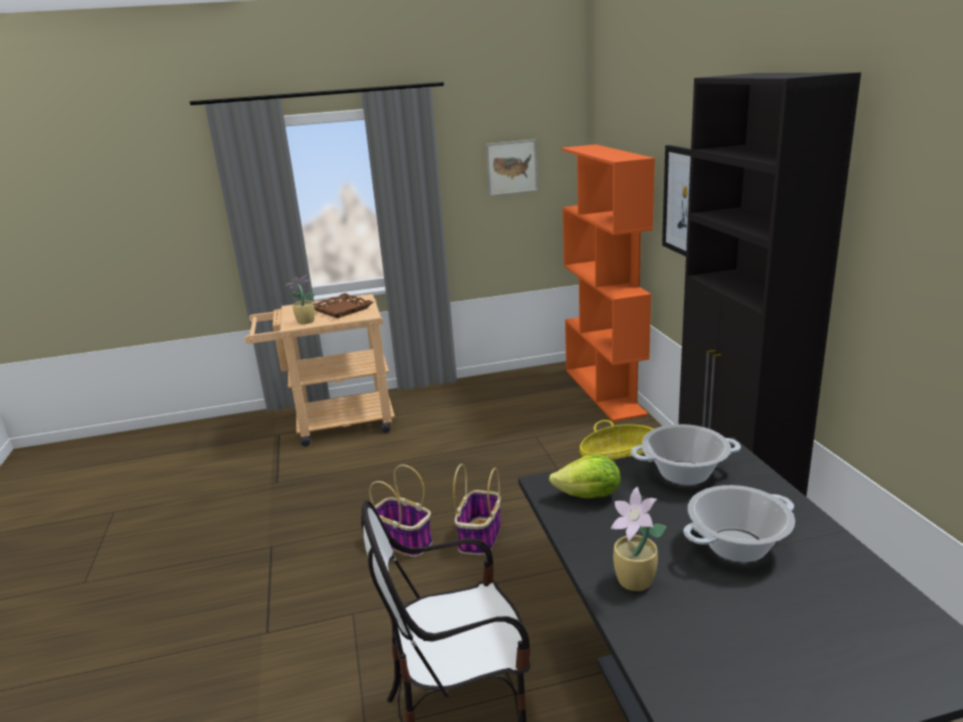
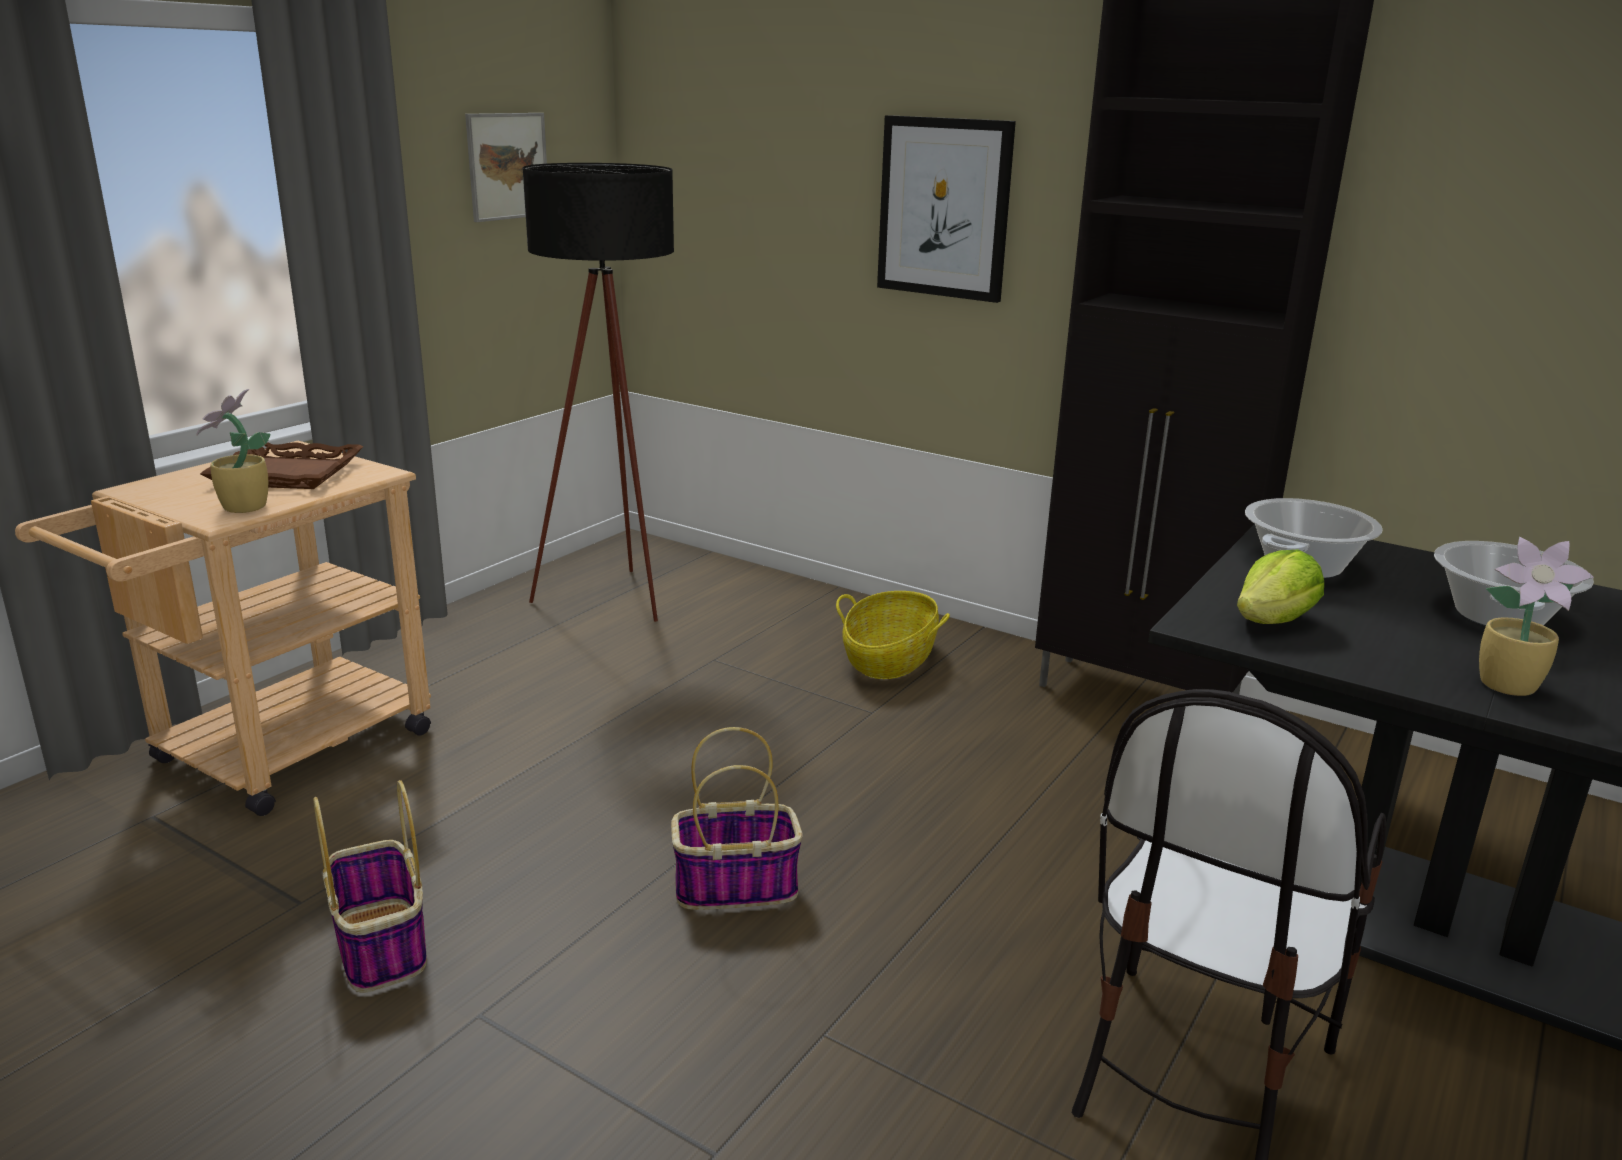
camera: 45 degrees left, 0 degrees up
(480, 537) = (849, 828): basket -> basket (382, 946)
(531, 395) = (615, 603): none -> black floor lamp
(605, 391) = (726, 571): orange bookcase -> none

